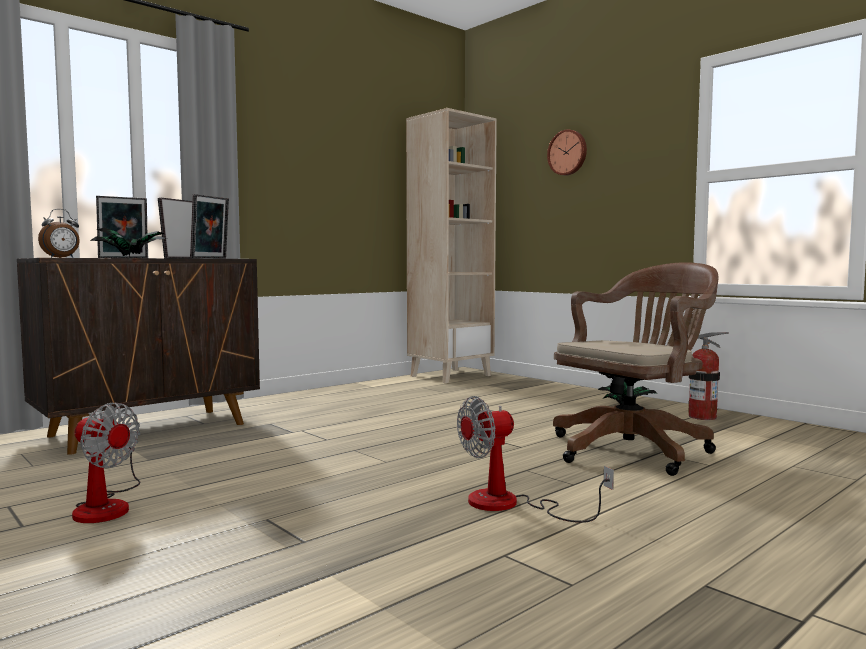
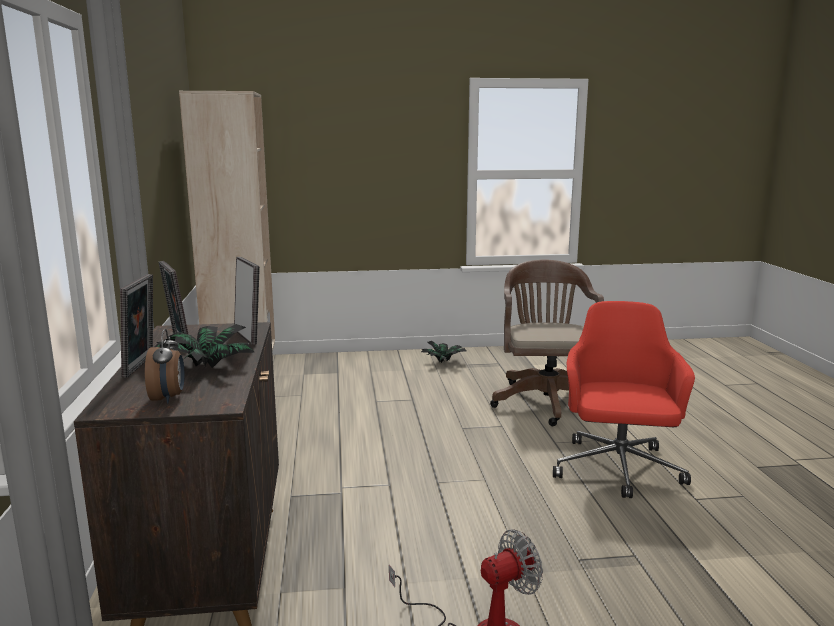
camera: 55 degrees left, 10 degrees up
(510, 505) = (617, 470): fan -> red office chair
(568, 153) = (341, 139): wall clock -> none
(702, 417) = (500, 357): fire extinguisher -> none

